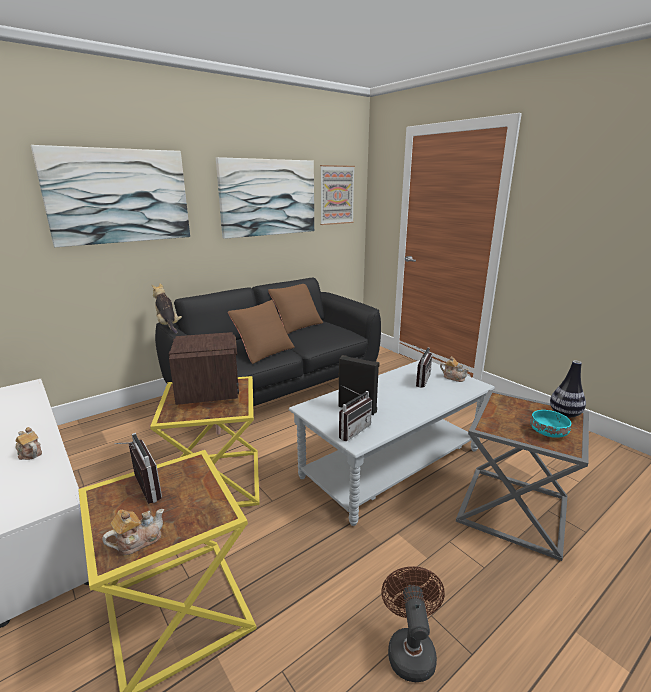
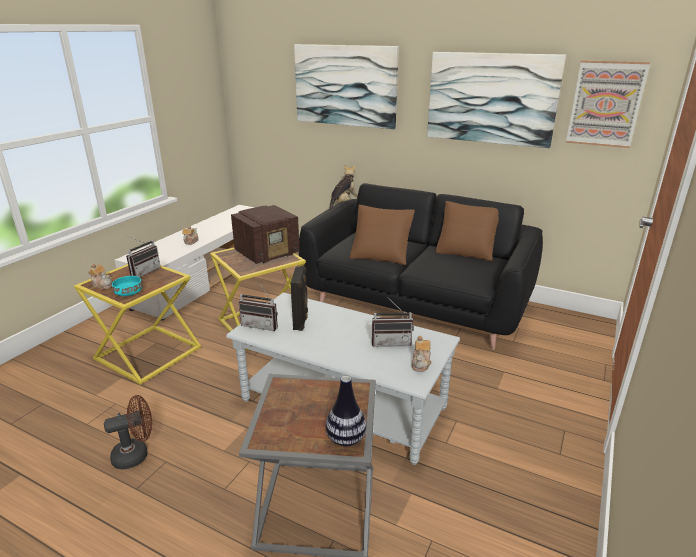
camera: 65 degrees right, 5 degrees up
(548, 432) = (292, 425): turquoise bowl -> turquoise bowl (129, 293)

